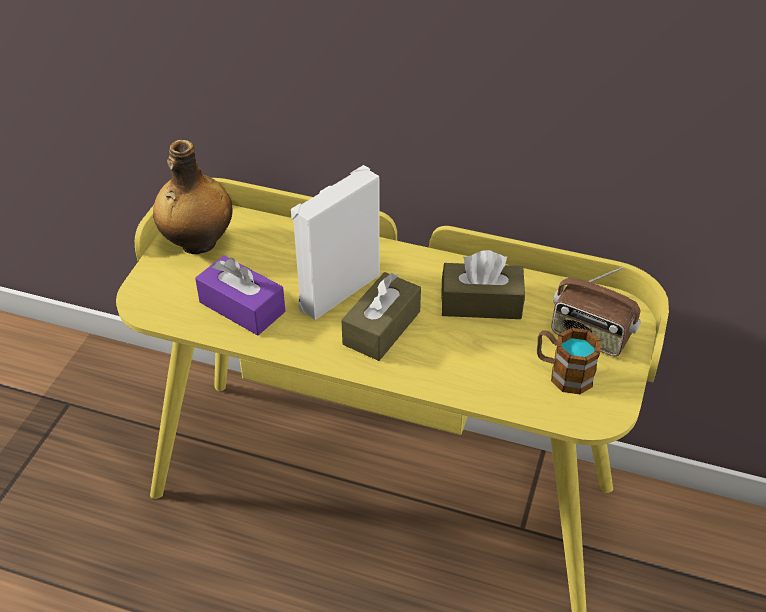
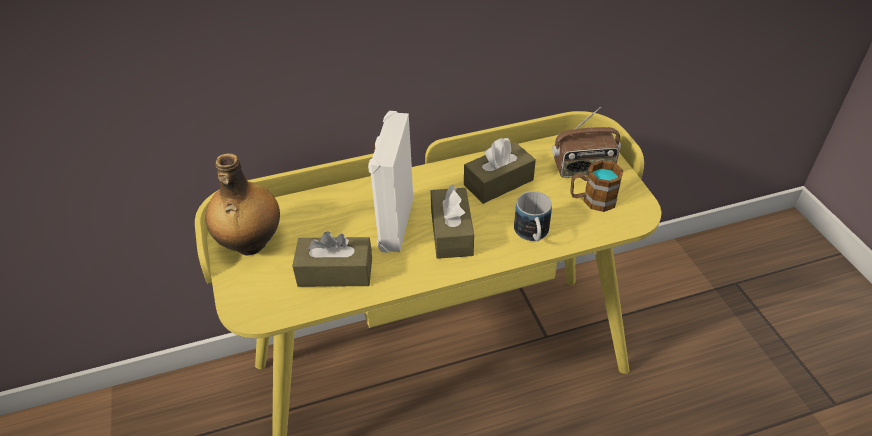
camera: 35 degrees left, 0 degrees up
(242, 307) = (335, 272): purple tissue box -> brown tissue box
(459, 373) = (532, 235): none -> mug

